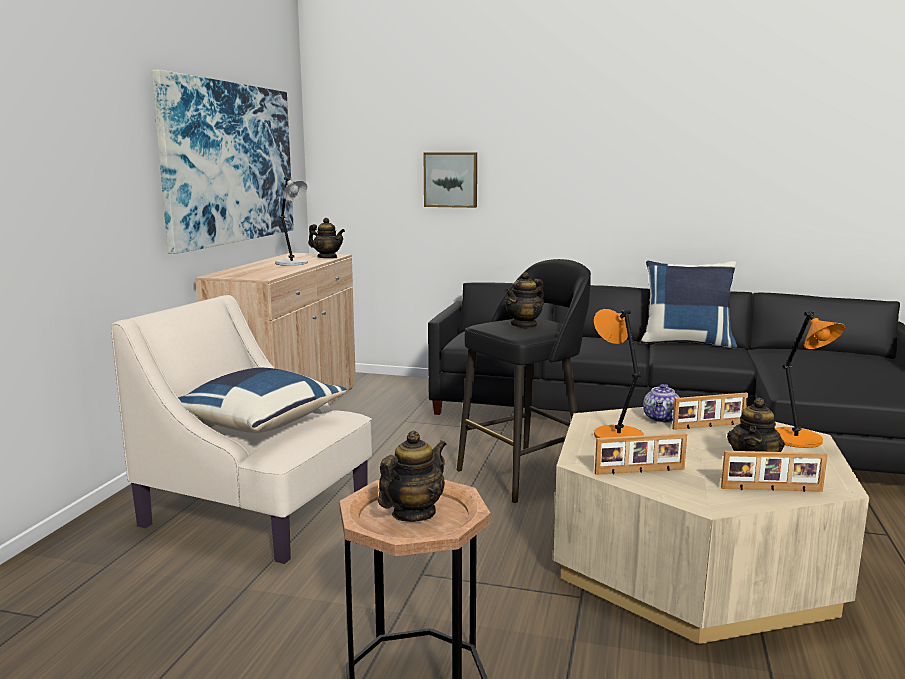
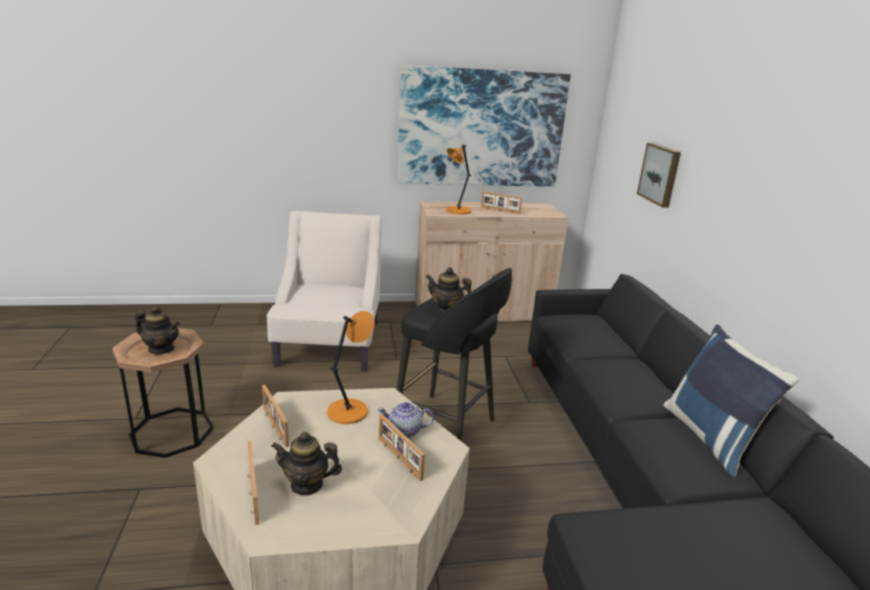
camera: 65 degrees right, 10 degrees up
(260, 423) = (319, 293): blue pillow -> none
(293, 263) = (500, 210): grey table lamp -> picture frame
(327, 258) = (539, 214): teapot -> none
(798, 440) = (387, 516): orange table lamp -> orange table lamp (457, 211)

